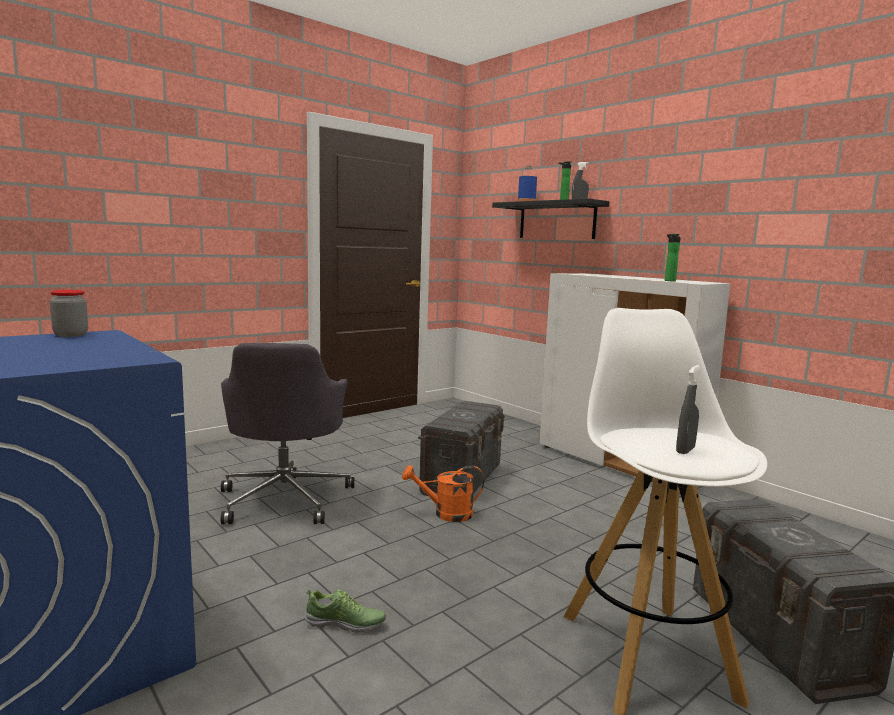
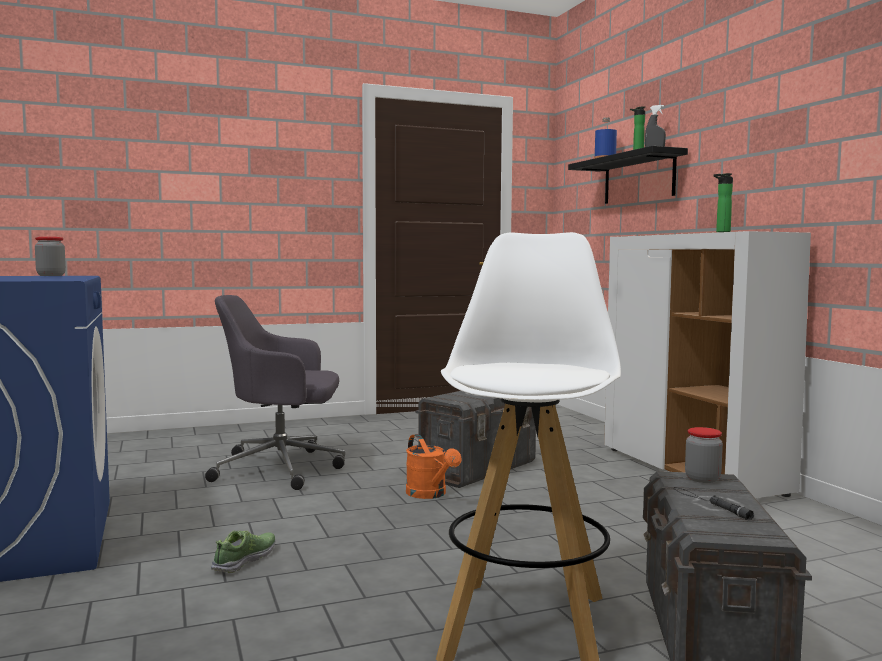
camera: 20 degrees right, 5 degrees down
(285, 498) = (282, 468): grey office chair -> grey office chair turned 75 degrees clockwise
(345, 623) = (245, 560): shoe -> shoe turned 90 degrees counterclockwise
(446, 514) = (430, 494): orange watering can -> orange watering can turned 135 degrees counterclockwise
(685, 450) = (519, 370): grey spray bottle -> none
(749, 507) = (702, 479): none -> jar
(789, 537) = (709, 503): none -> black flashlight

